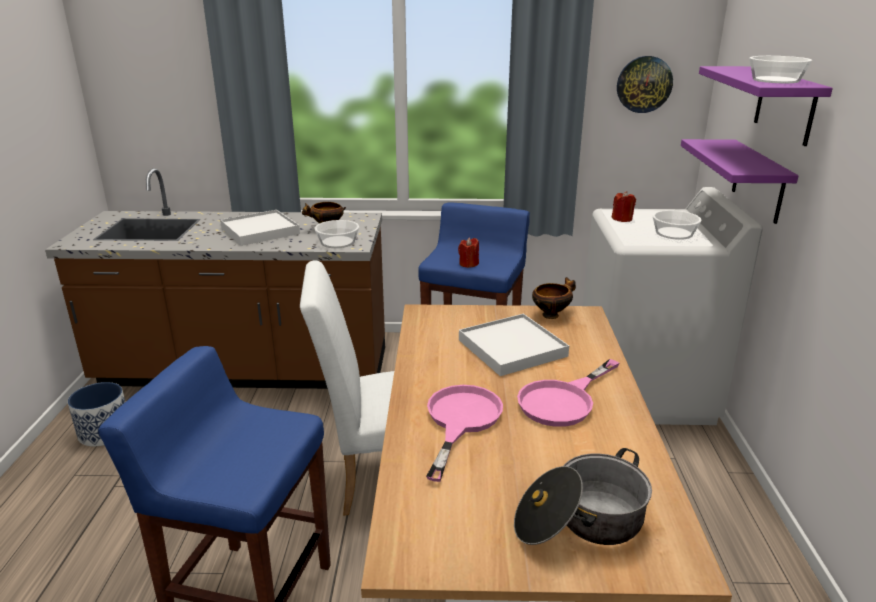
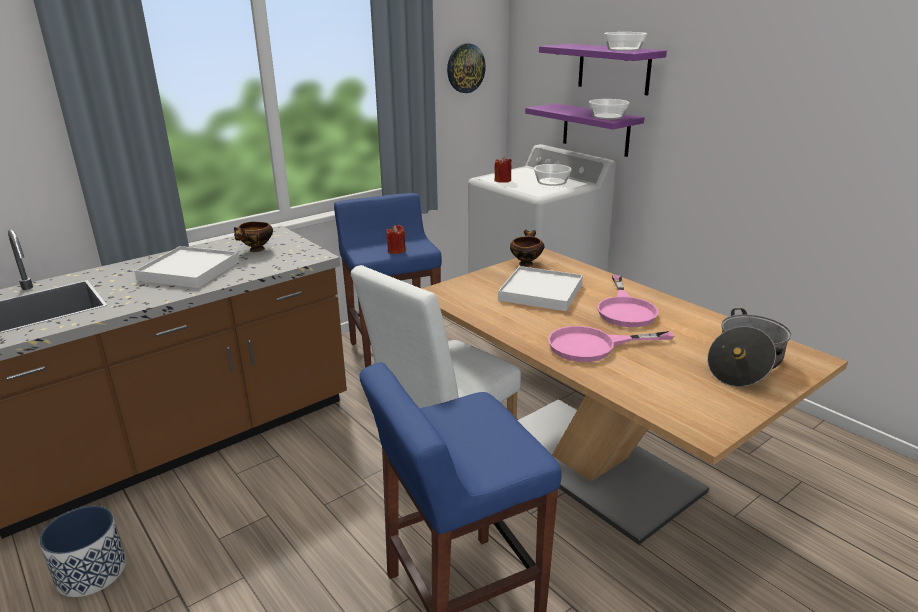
camera: 40 degrees left, 0 degrees up
(337, 242) = (293, 258): bowl -> bowl (608, 116)
(460, 421) = (593, 346): pink frying pan -> pink frying pan turned 75 degrees counterclockwise

